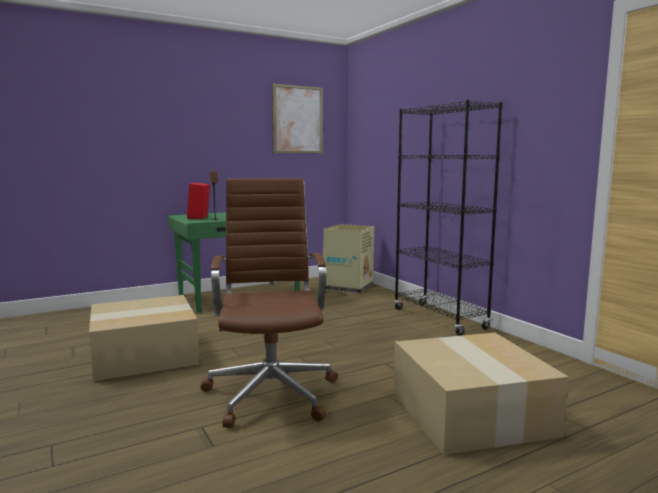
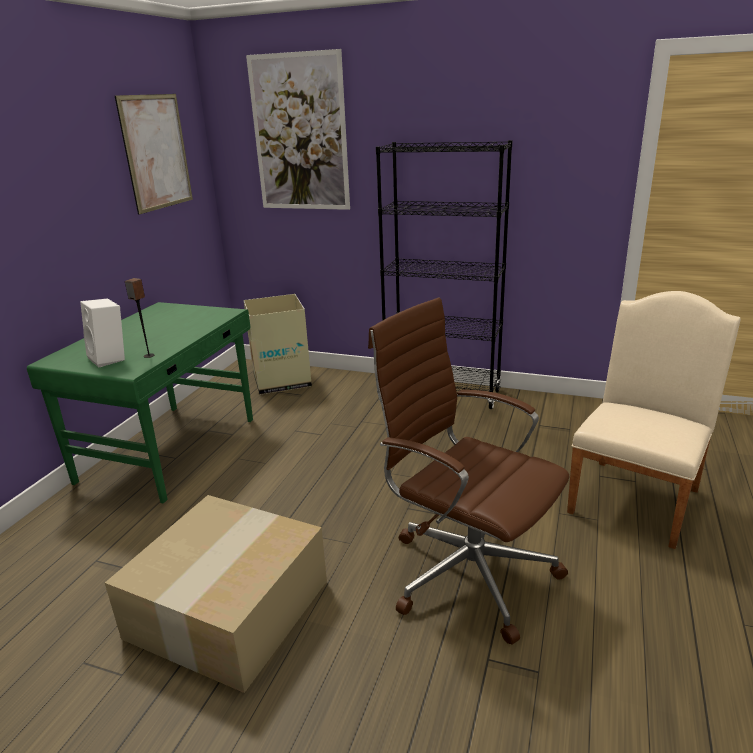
camera: 40 degrees left, 15 degrees up
(199, 218) = (111, 358): red speaker -> white speaker
(387, 110) = (300, 134): none -> picture
(474, 413) = (637, 496): cardboard box -> beige chair

